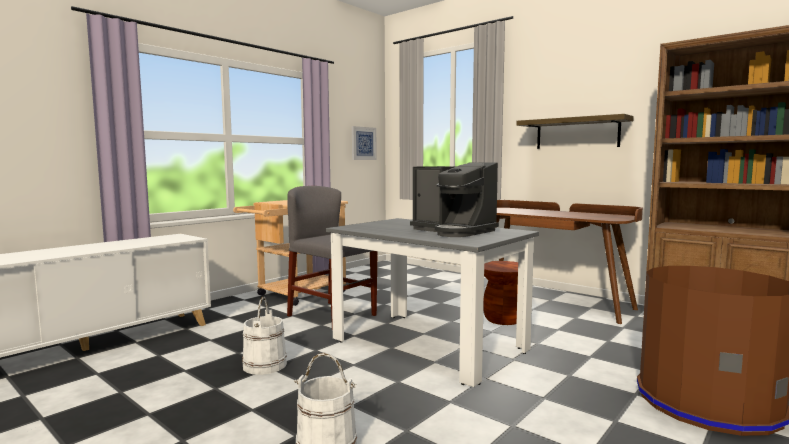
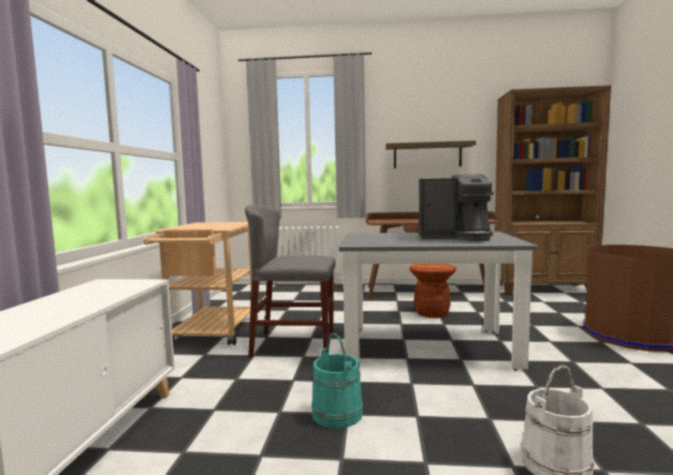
camera: 35 degrees left, 0 degrees up
(264, 365) = (336, 413): white bucket -> turquoise bucket
(363, 143) = (214, 162): picture -> none

